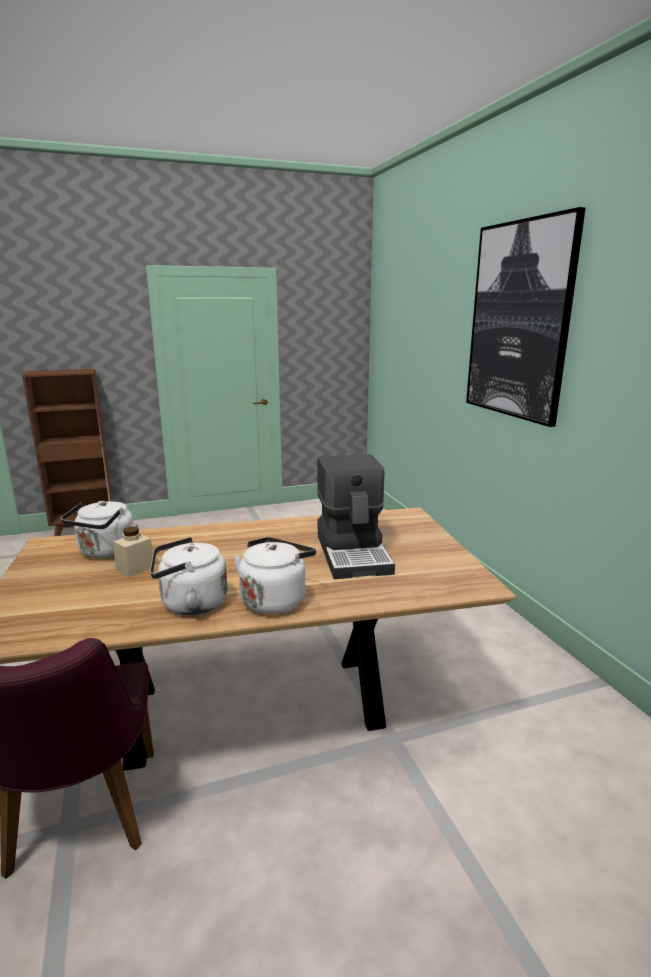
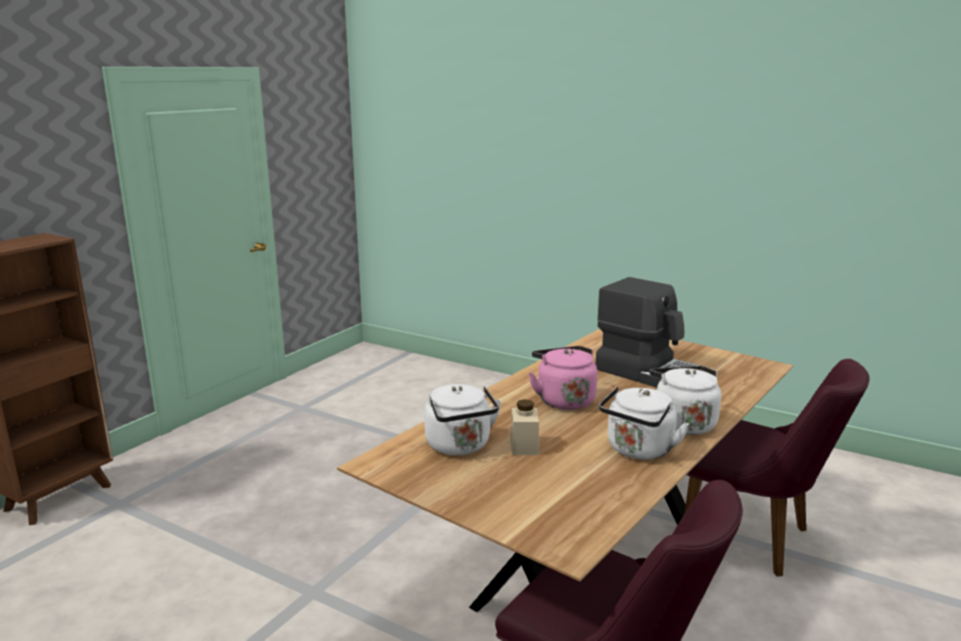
camera: 40 degrees left, 0 degrees up
(239, 548) = (563, 400): none -> pink kettle
(422, 775) = (757, 539): none -> purple chair
(518, 321) = (625, 133): picture -> none

